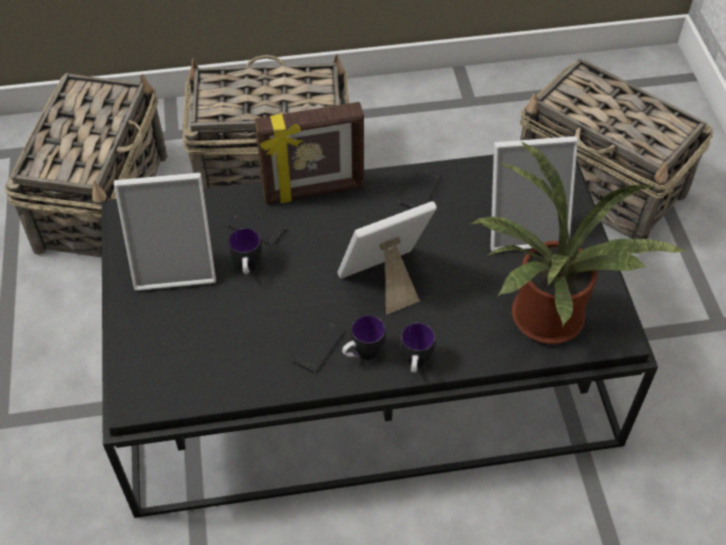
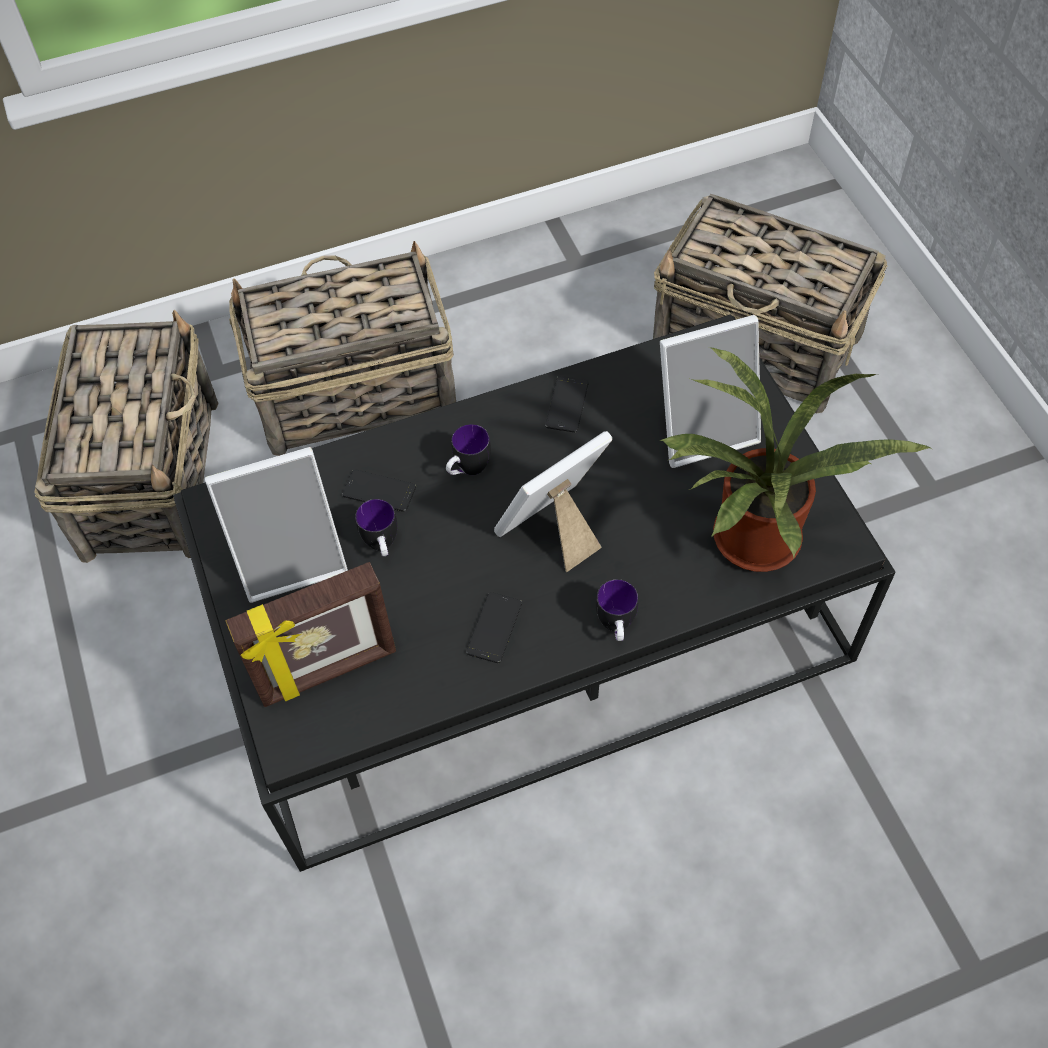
camera: 10 degrees left, 5 degrees up
(313, 191) = (437, 431): picture frame -> picture frame (328, 672)
(362, 354) = (550, 628): mug -> mug (467, 470)

